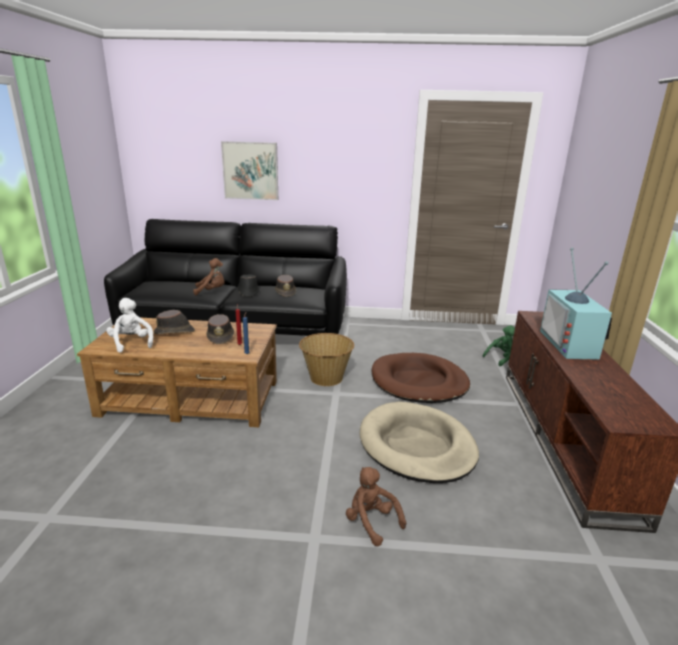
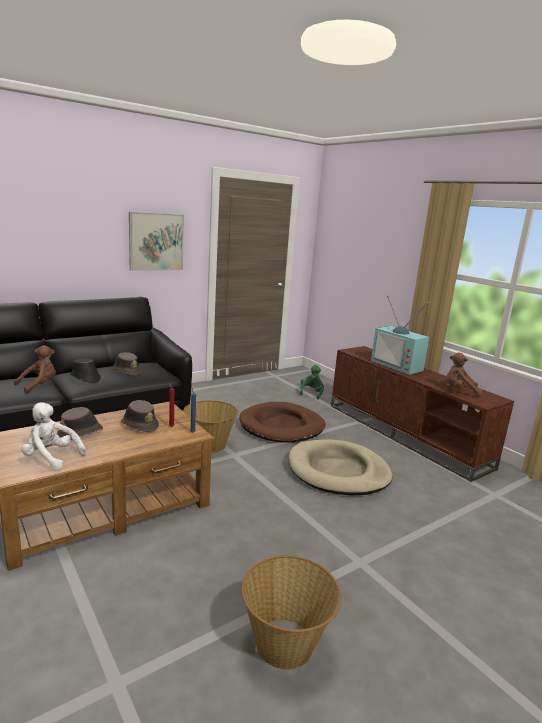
camera: 40 degrees left, 5 degrees down
(163, 563) = (285, 644): none -> basket
(250, 171) = (44, 242): picture -> picture (156, 242)
(371, 522) = (377, 533): brown plush toy -> brown plush toy (459, 391)

